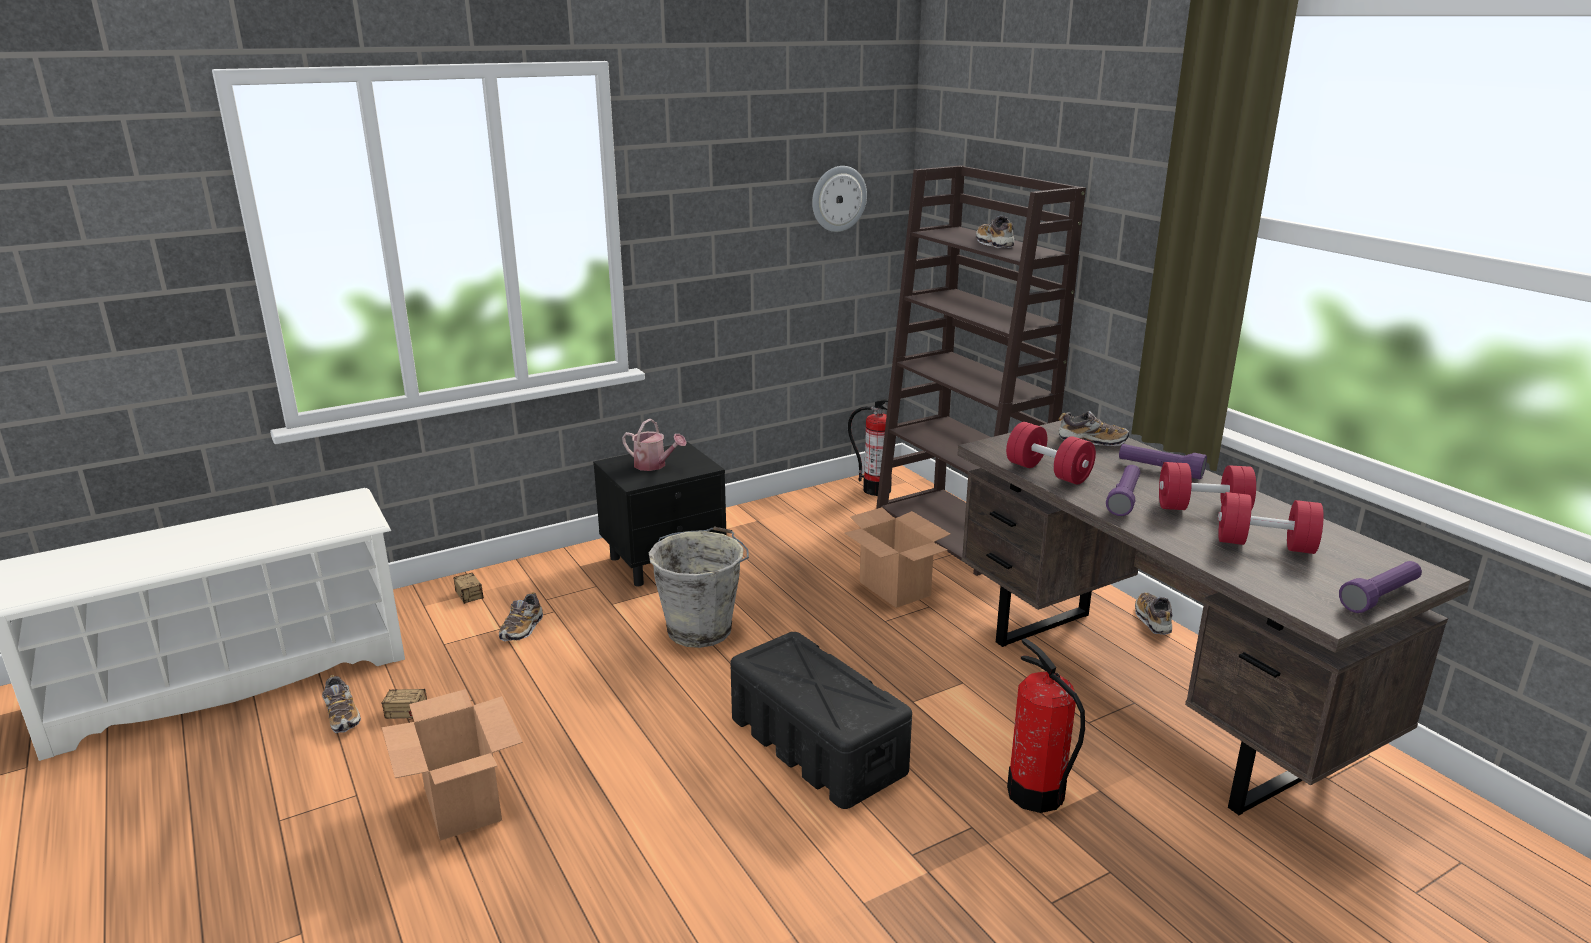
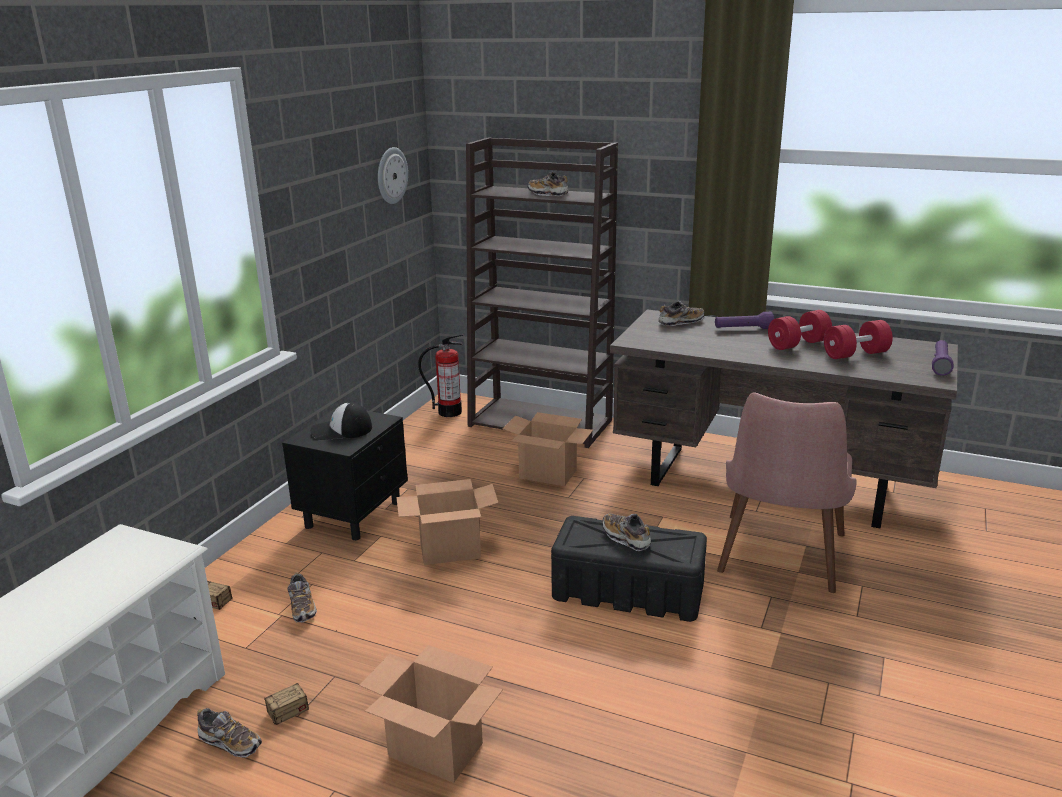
camera: 35 degrees left, 0 degrees up
(654, 465) = (341, 430): watering can -> cap
(701, 629) = (449, 551): grey bucket -> cardboard box
(1036, 794) = (779, 562): fire extinguisher -> pink chair
(1048, 472) = (689, 347): red dumbbell -> none
(1124, 499) = (753, 350): purple flashlight -> none
(1152, 620) = (717, 439): shoe -> shoe (625, 538)

